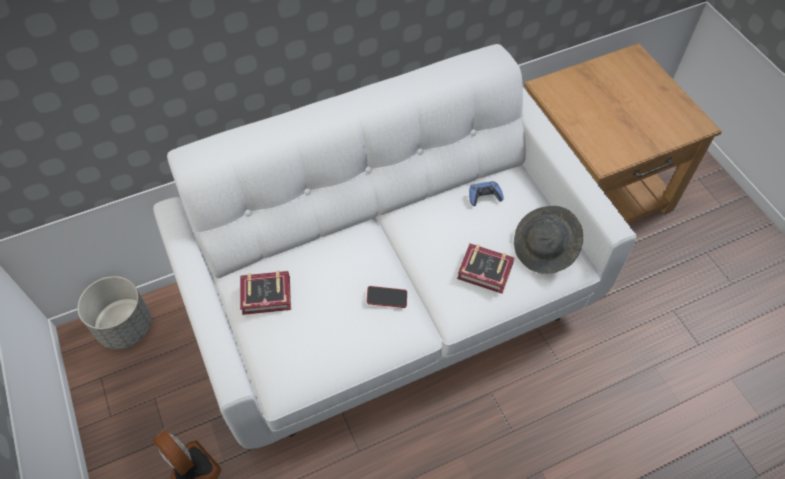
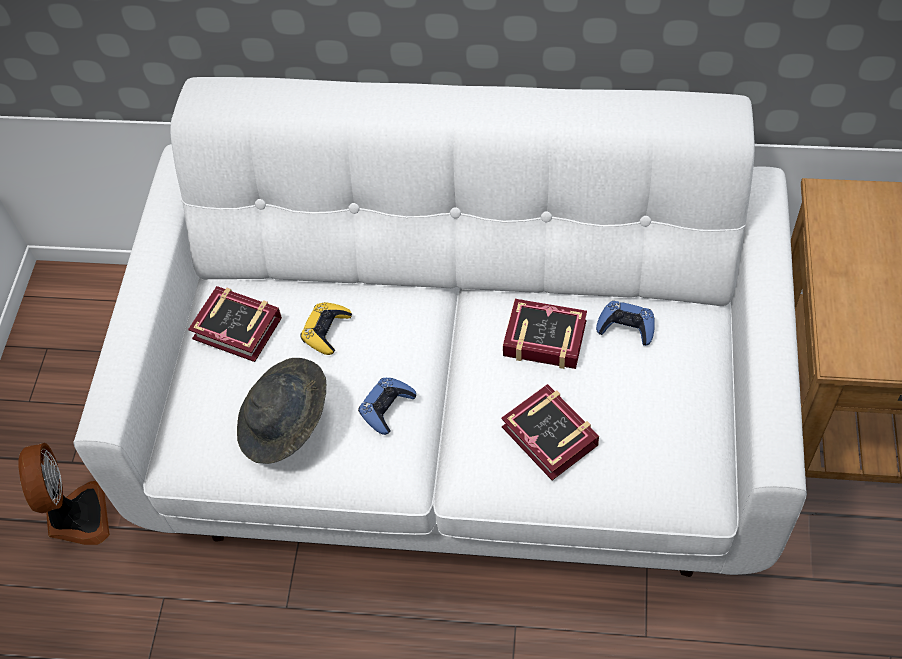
camera: 35 degrees right, 0 degrees up
(125, 327) = (110, 298): grey planter -> none
(322, 272) = (326, 331): none -> yellow game controller
(387, 298) = (387, 408): phone -> blue game controller
(444, 221) = (541, 336): none -> book
(545, 249) = (663, 447): grey hat -> grey hat (285, 424)

